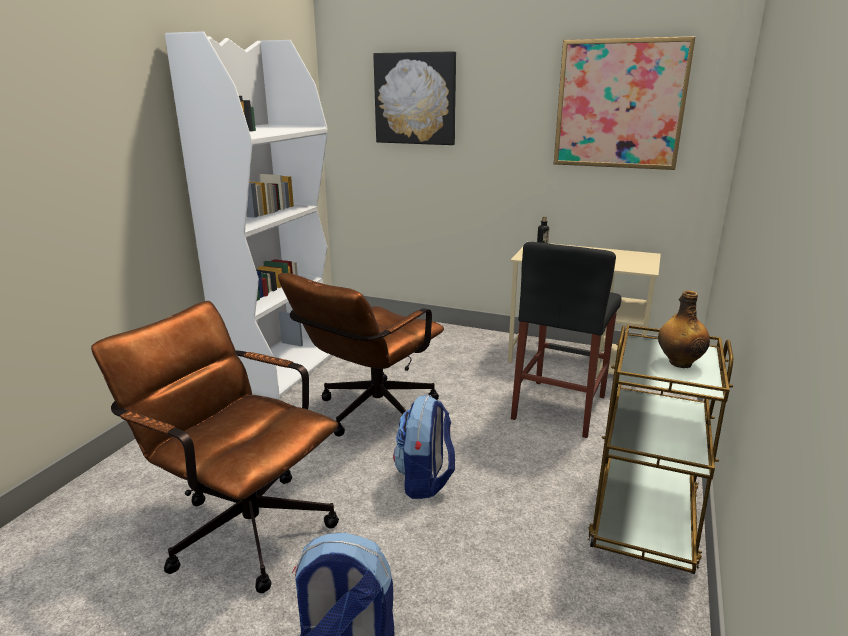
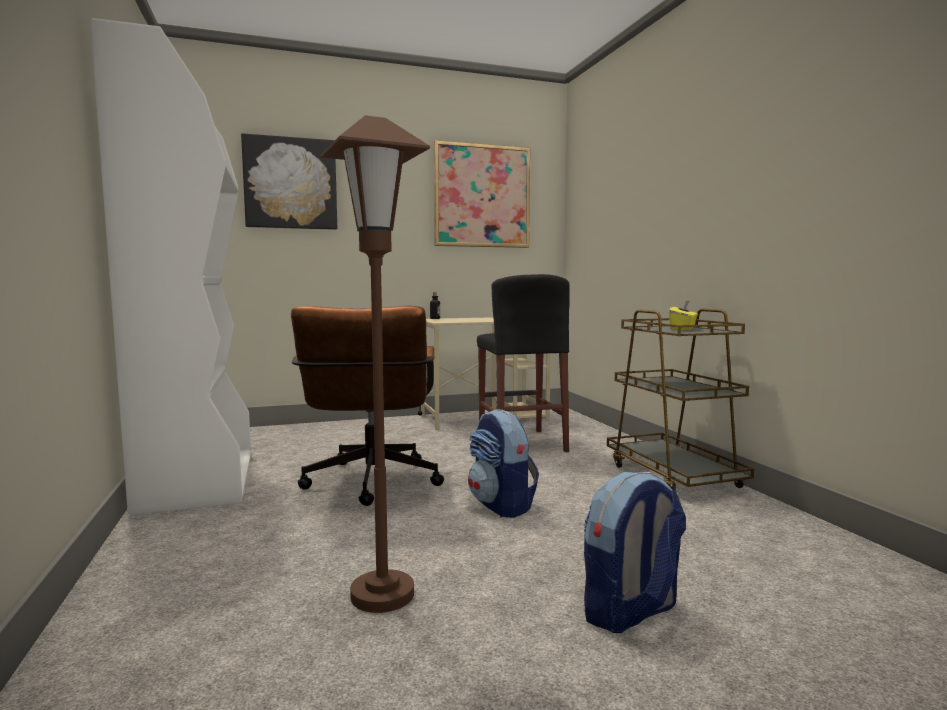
camera: 40 degrees left, 15 degrees down
(241, 524) = (382, 594): brown office chair -> brown floor lamp
(679, 363) = (683, 329): bottle -> yellow tissue box

